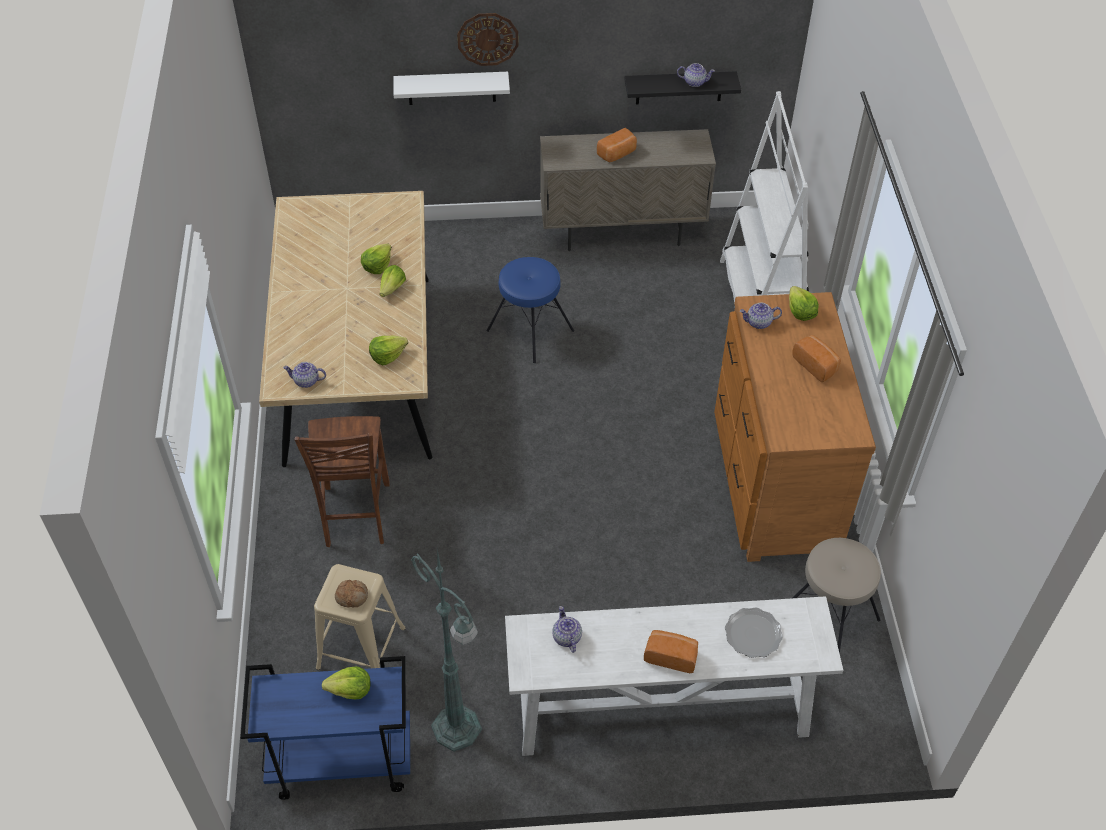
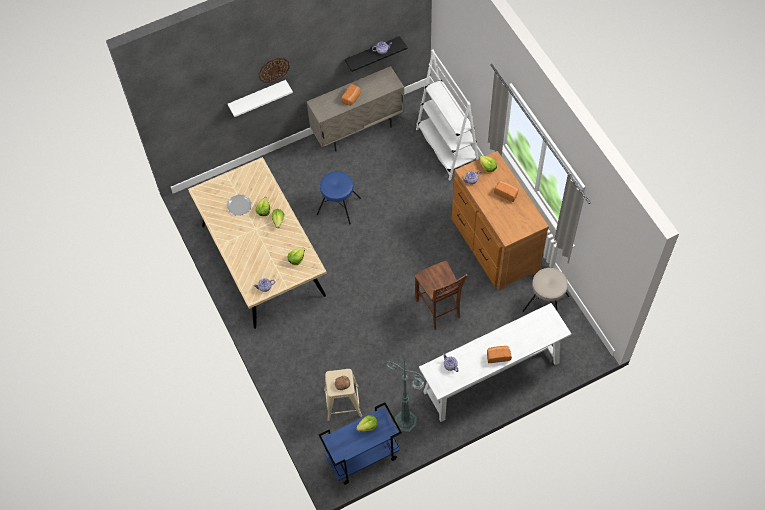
camera: 20 degrees left, 10 degrees up
(355, 516) = (304, 340): brown chair -> brown chair (438, 309)
(752, 634) = (527, 332): plate -> plate (239, 205)

